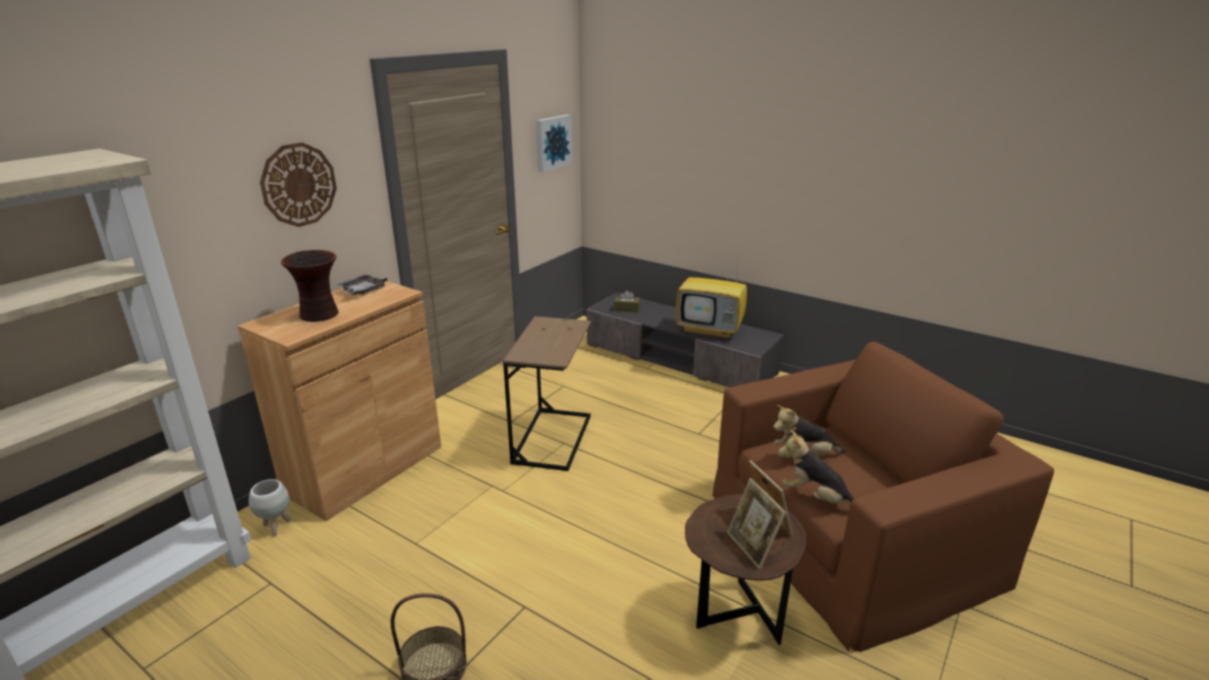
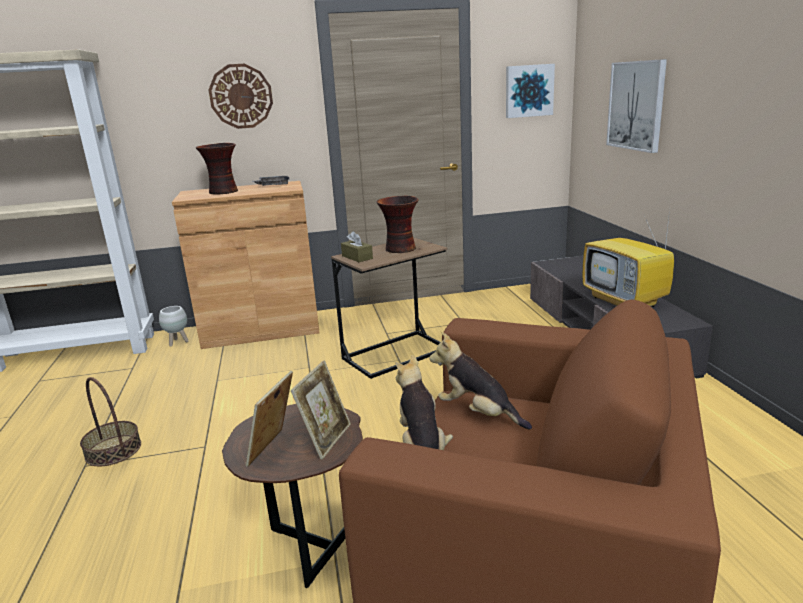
camera: 45 degrees right, 5 degrees down
(554, 334) = (400, 249): none -> vase
(627, 309) = (568, 269): brown tissue box -> brown tissue box (357, 257)
(677, 161) = (636, 105): none -> picture

